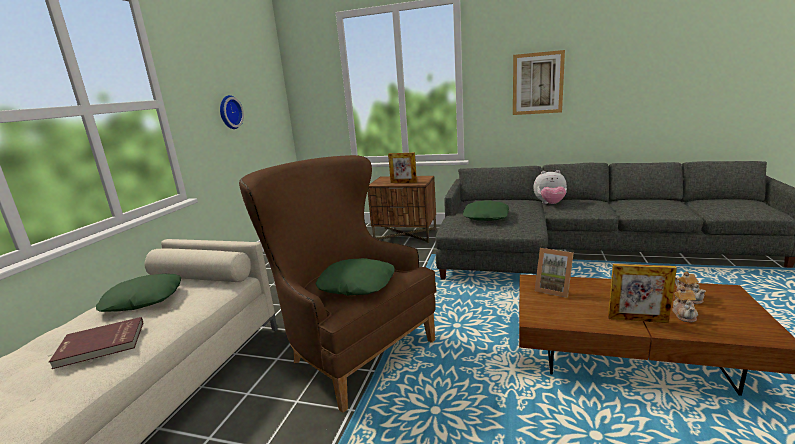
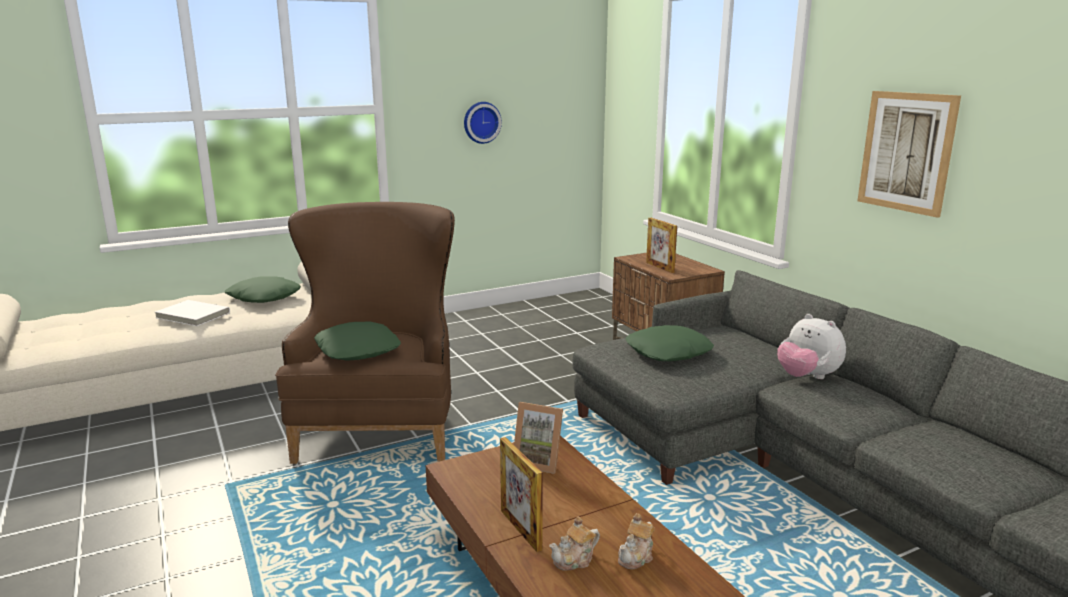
camera: 45 degrees right, 0 degrees up
(100, 345) = (192, 316): red book -> white book
(553, 289) = (539, 461): picture frame -> picture frame turned 60 degrees counterclockwise

